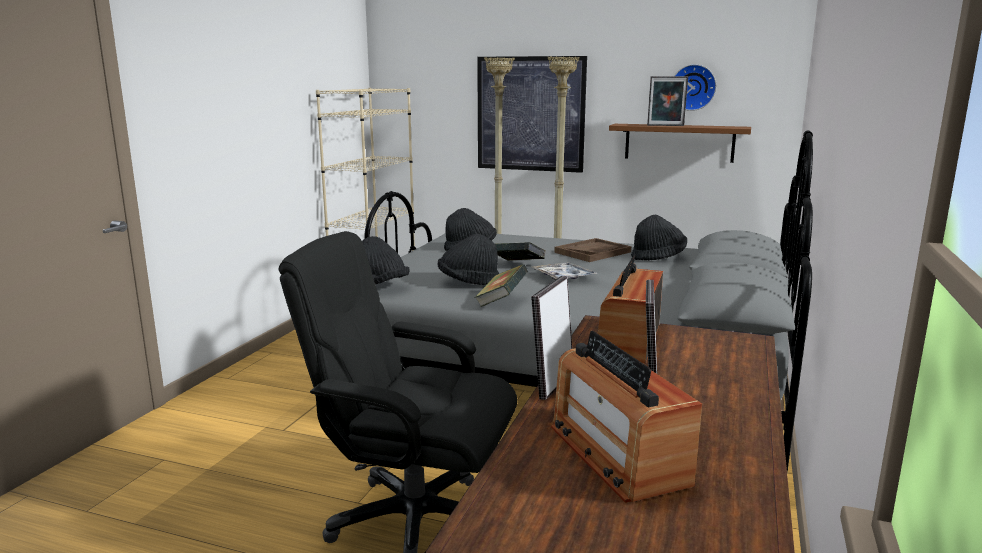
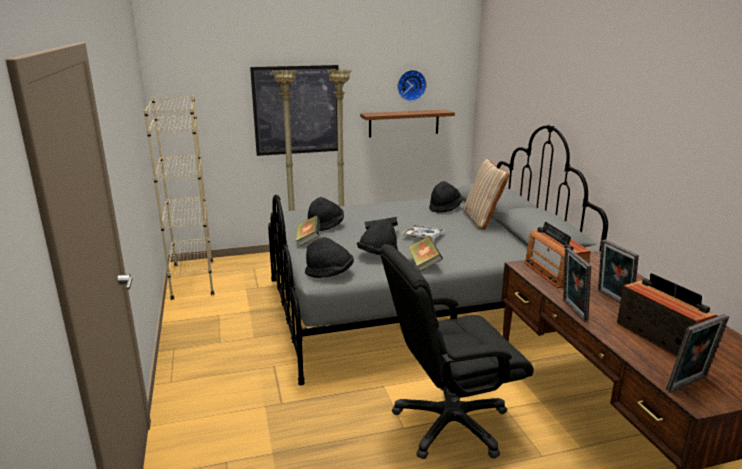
camera: 35 degrees left, 5 degrees up
(424, 257) = (308, 240): none -> book
(592, 252) = (403, 212): brown tray -> none
(617, 454) = (662, 337): radio -> radio turned 150 degrees counterclockwise
(665, 125) = (401, 113): picture frame -> picture frame (689, 385)
(685, 277) = (482, 220): none -> beige pillow

